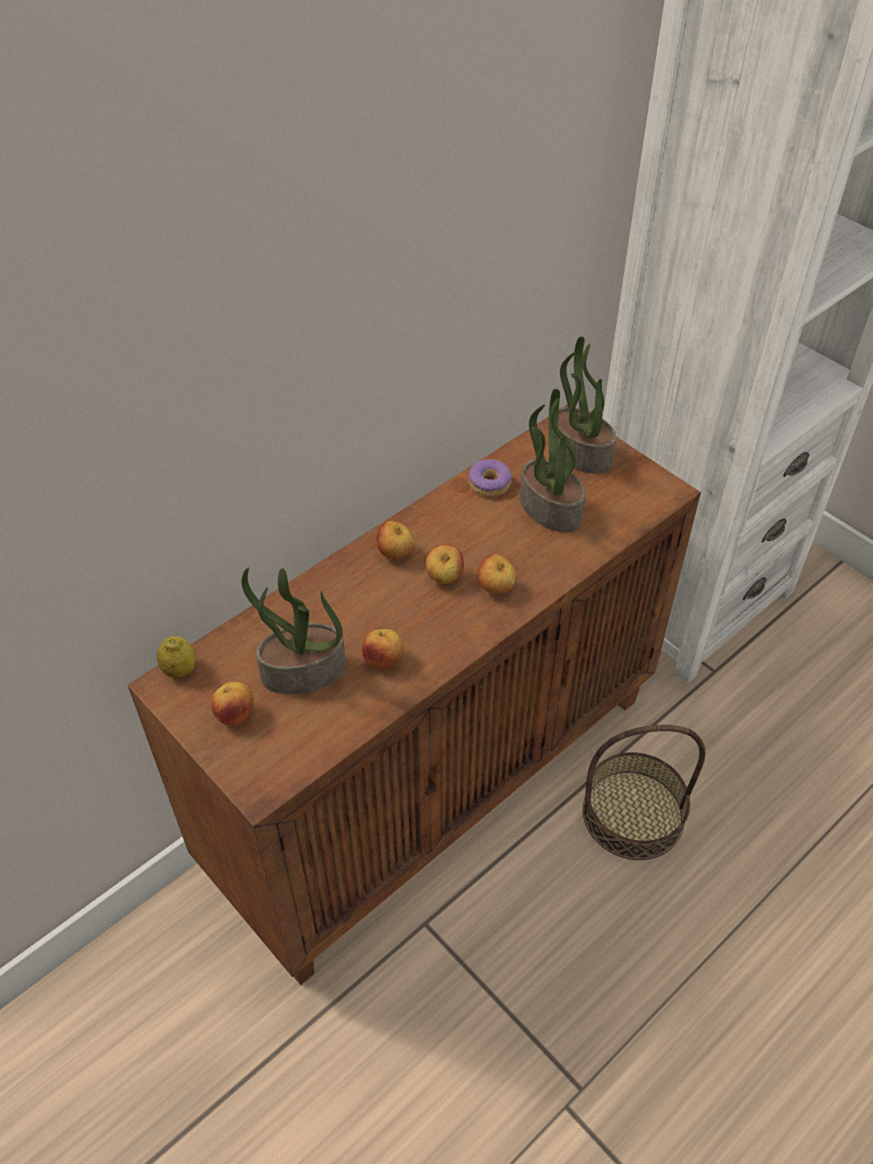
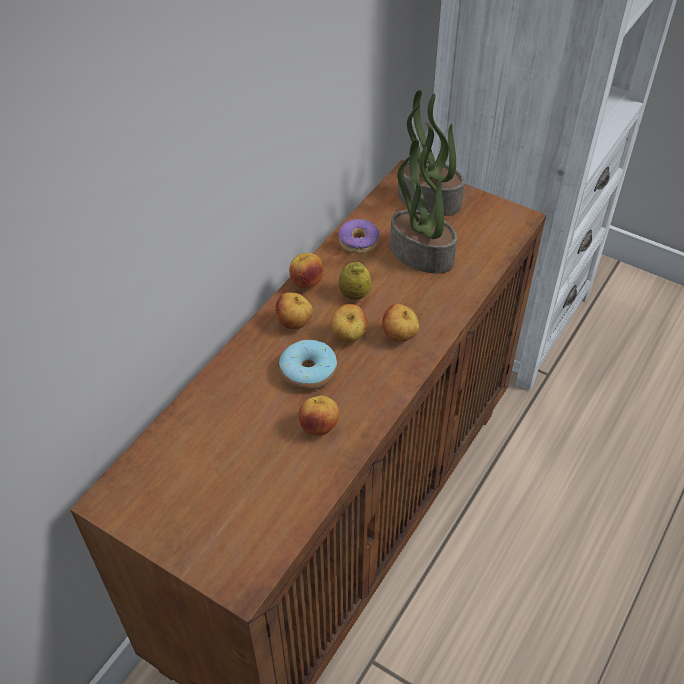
camera: 15 degrees left, 0 degrees up
(180, 670) = (120, 481): lemon -> lemon (354, 294)
(235, 715) = (192, 514): apple -> apple (306, 283)
(302, 672) = (245, 456): potted plant -> none
(392, 605) = (308, 372): none -> donut
(633, 813) = (521, 514): basket -> none

